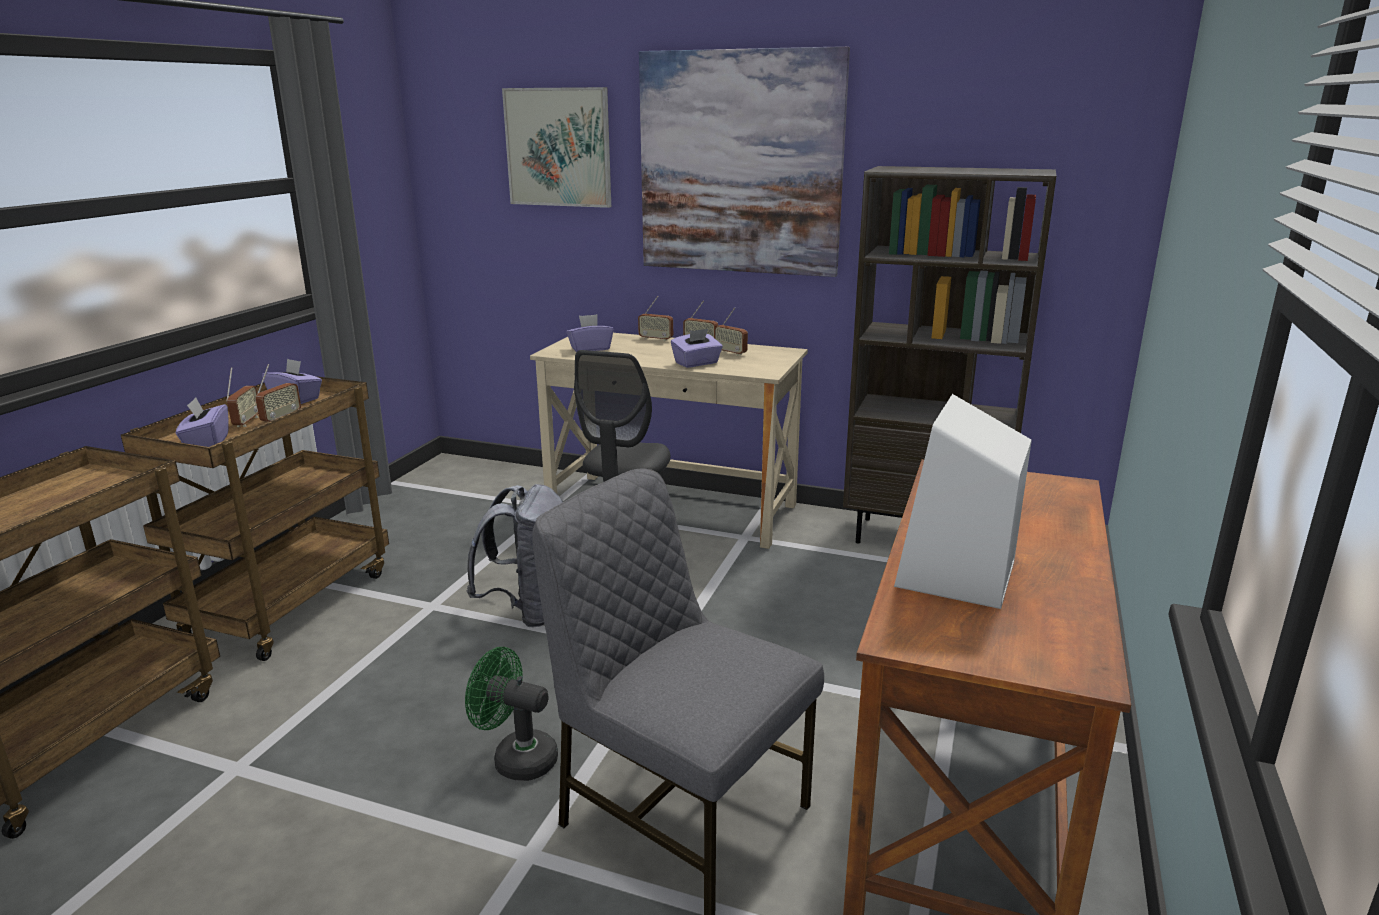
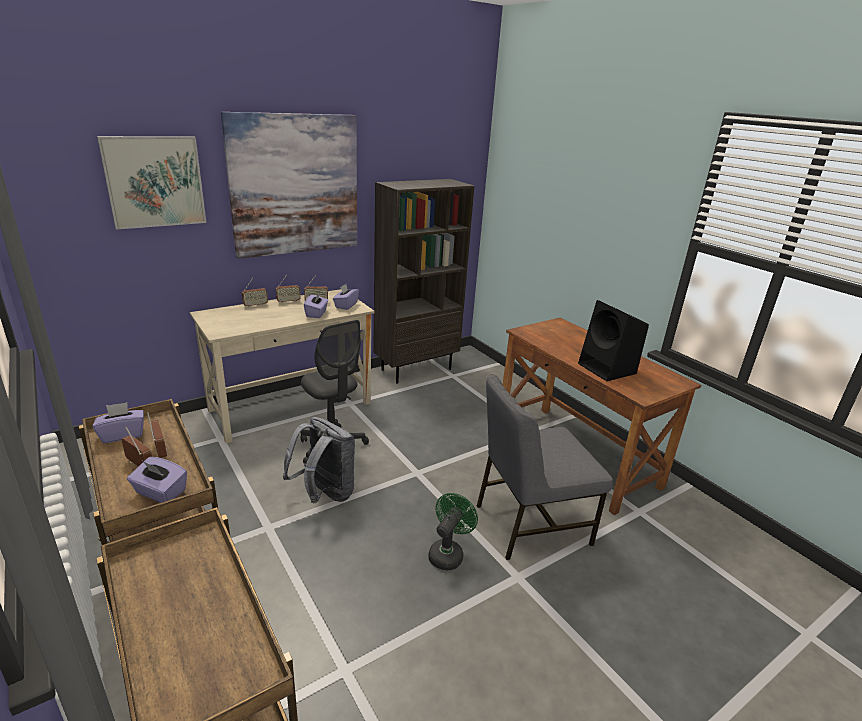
camera: 55 degrees left, 5 degrees up
(516, 758) = (448, 553): green fan -> green fan turned 150 degrees clockwise
(590, 348) = (234, 323): purple tissue box -> purple tissue box (346, 305)
(956, 576) = (608, 369): white speaker -> black speaker

